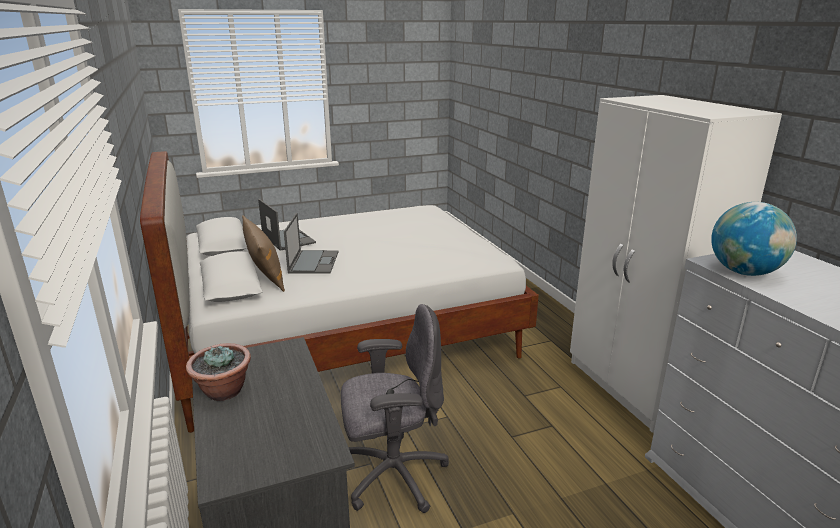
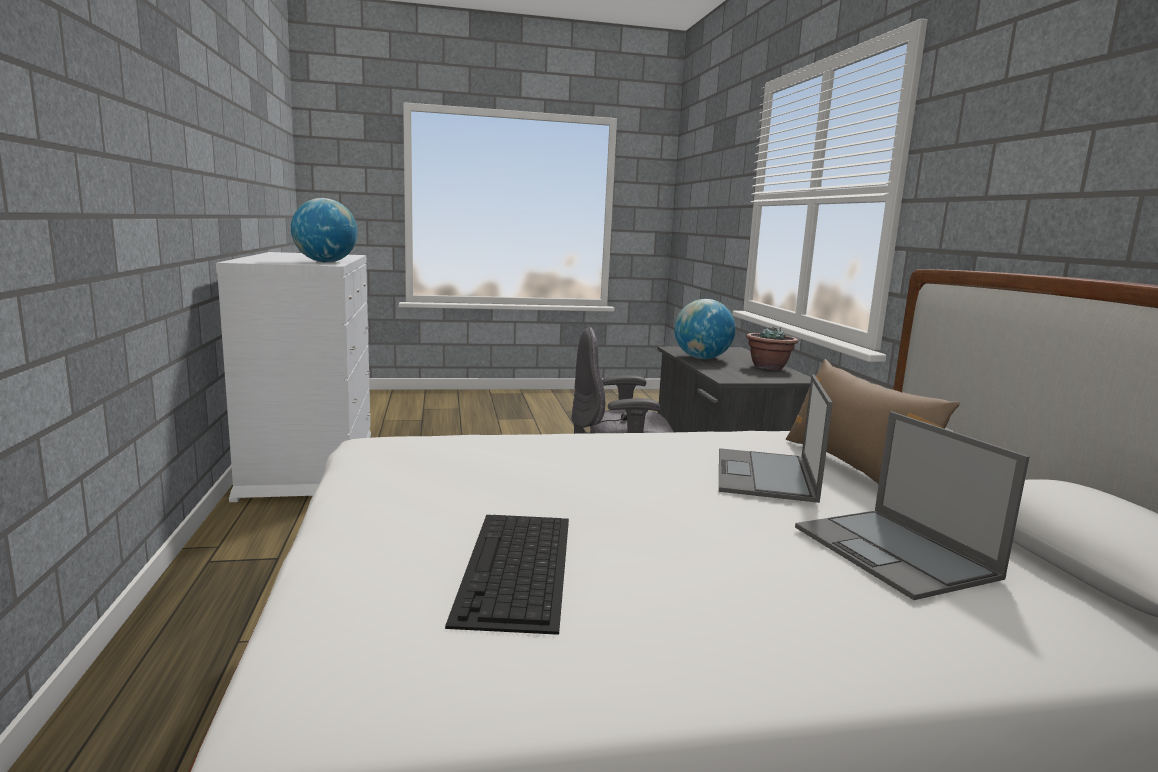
camera: 170 degrees left, 10 degrees down
(297, 409) = (702, 358): none -> globe
(402, 225) = (517, 567): none -> keyboard
(634, 388) = (243, 548): white wardrobe -> none

